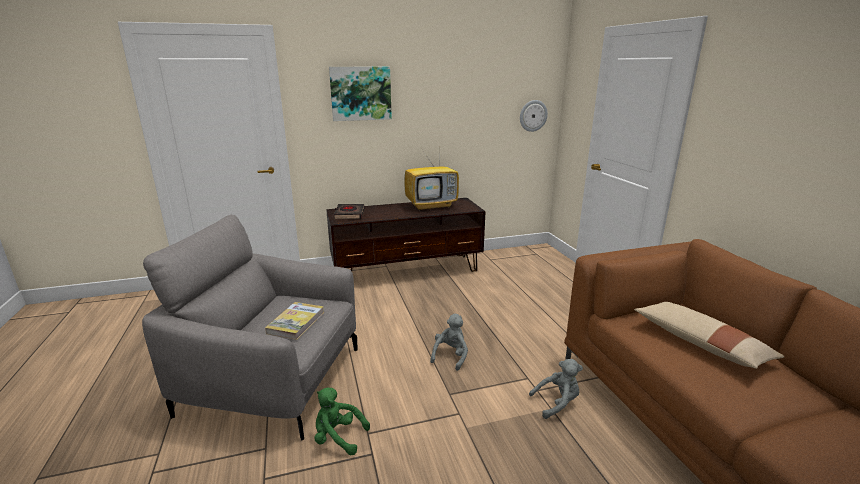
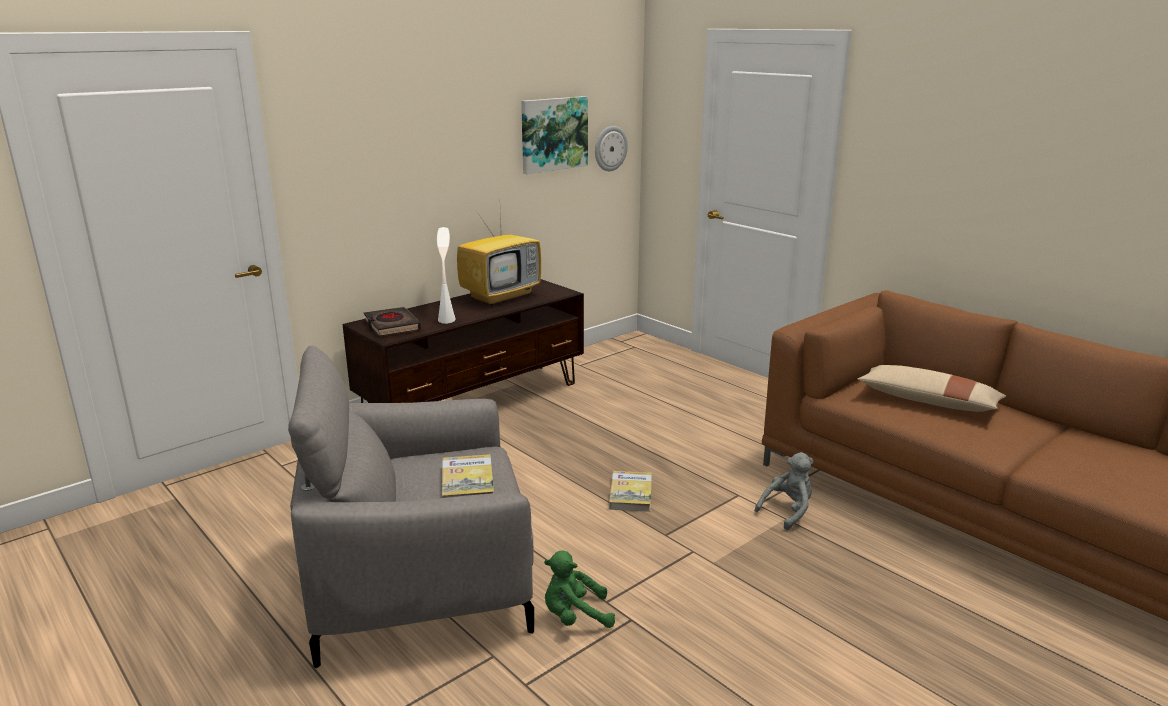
camera: 25 degrees left, 0 degrees up
(360, 93) = (385, 133): picture -> picture (553, 134)
(389, 210) = (447, 311): none -> white table lamp
(450, 356) = (630, 494): grey plush toy -> book

